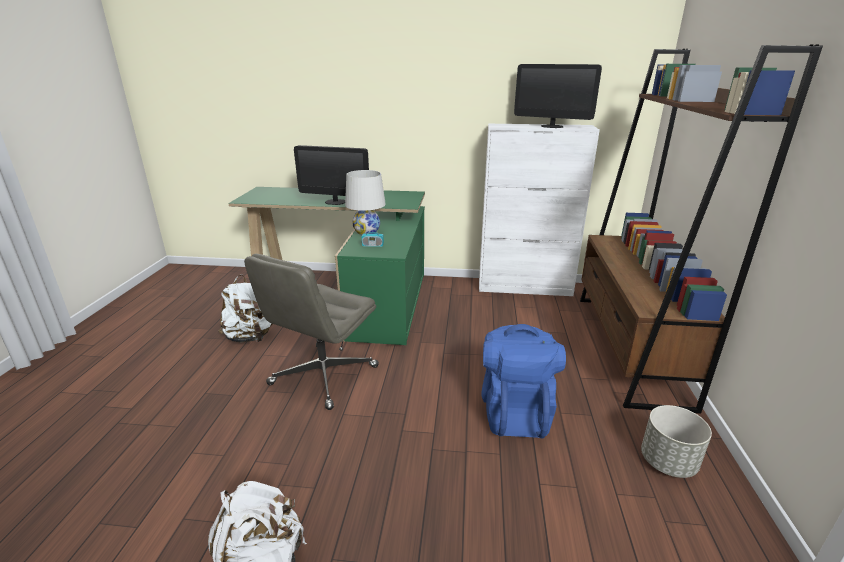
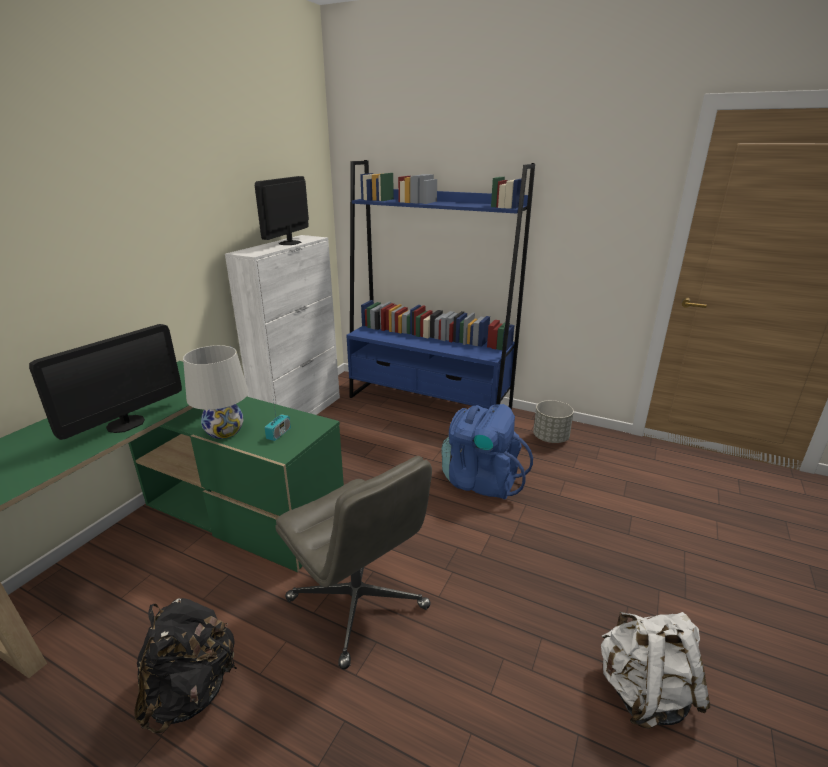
camera: 70 degrees left, 0 degrees up
(250, 337) = (192, 691): white backpack -> black backpack
(552, 126) = (290, 243): monitor -> monitor turned 150 degrees clockwise
(629, 346) = (429, 403): brown bookcase -> blue bookcase

